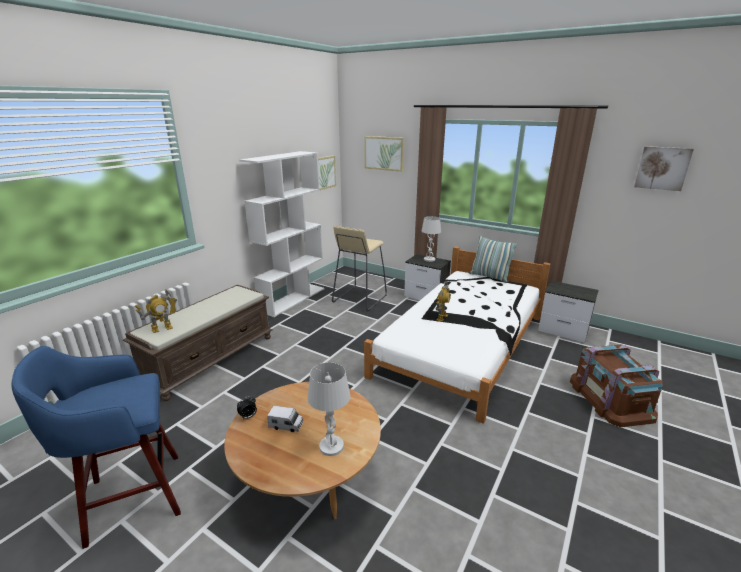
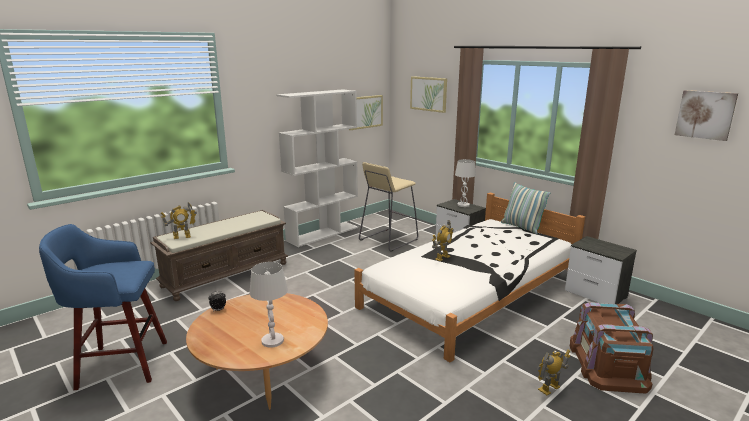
camera: 15 degrees right, 5 degrees down
(286, 425) = (245, 320): toy truck -> none
(580, 434) = (549, 389): none -> toy robot

